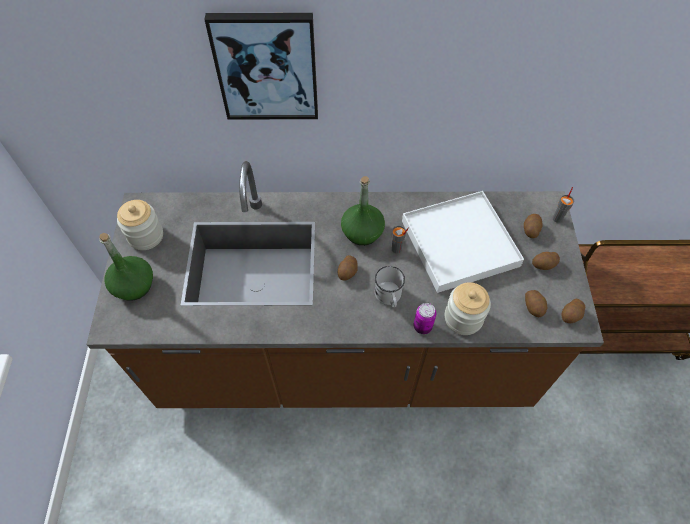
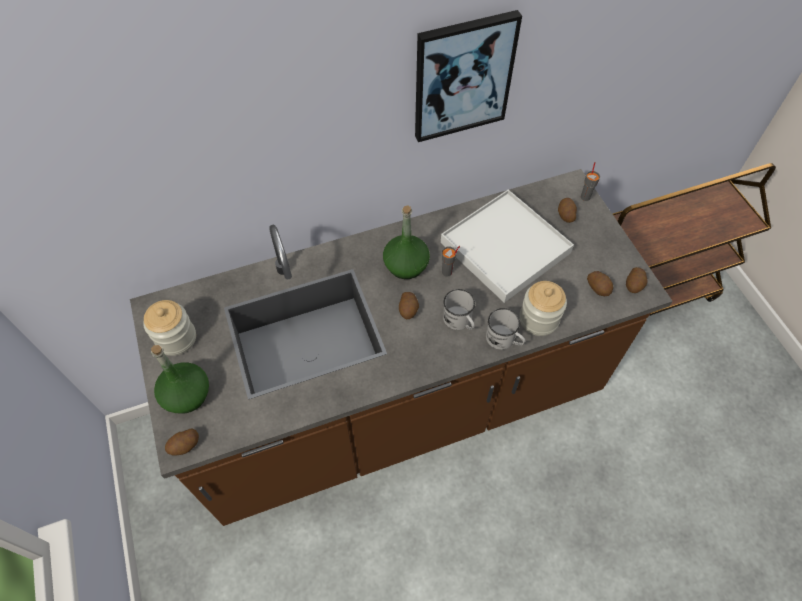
camera: 20 degrees left, 0 degrees up
(266, 67) = (278, 119): picture -> picture (462, 77)
(422, 326) = (504, 340): can -> white mug
(544, 265) = (591, 245): potato -> potato (185, 446)

